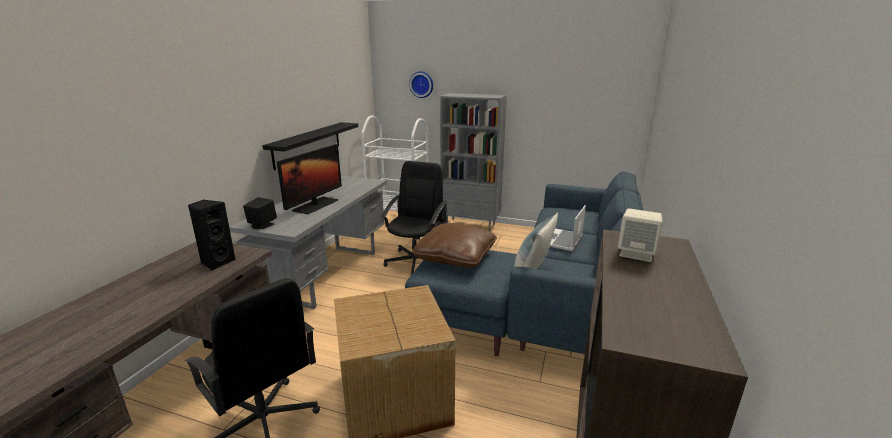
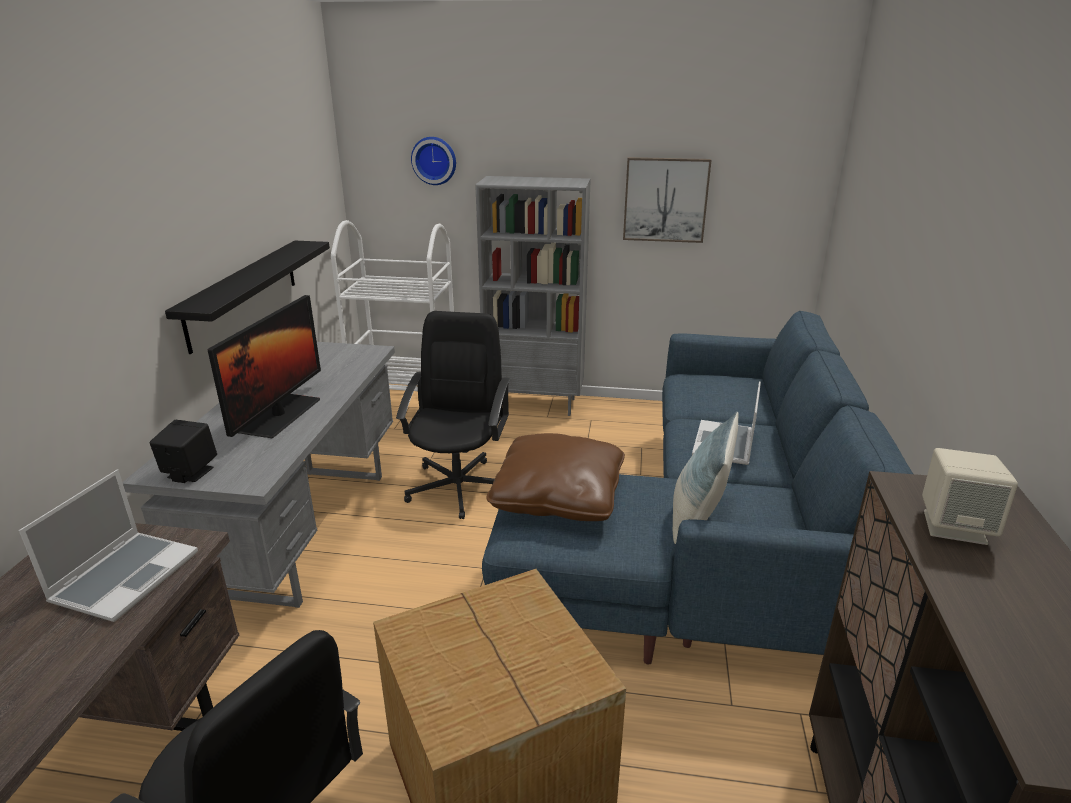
camera: 10 degrees left, 5 degrees up
(217, 262) = (126, 576): black speaker -> laptop
(550, 108) = (665, 200): none -> picture

